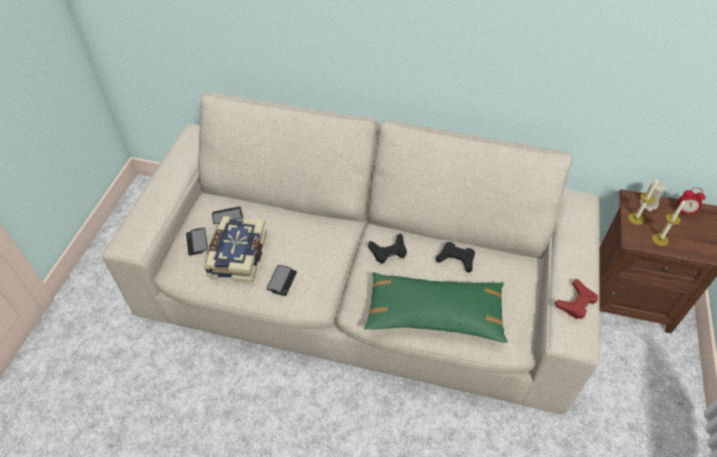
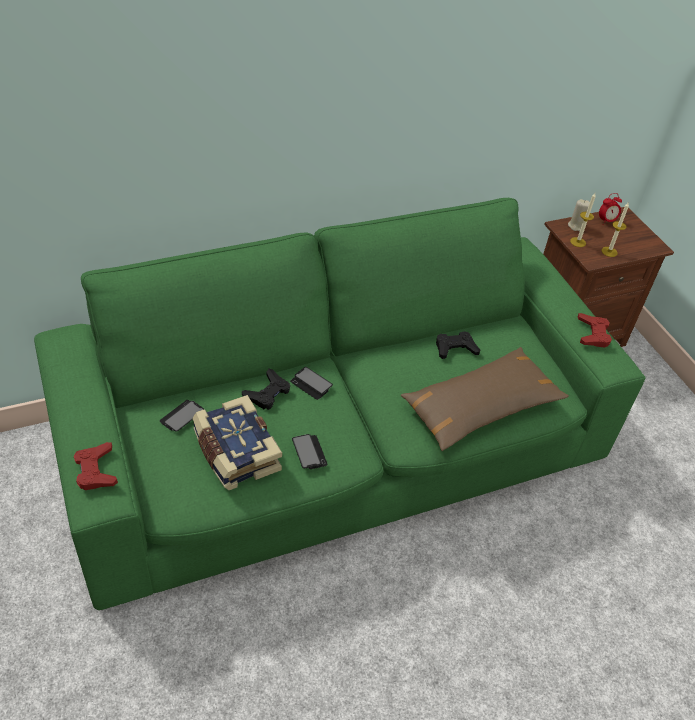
camera: 40 degrees left, 5 degrees down
(140, 224) = (96, 470): none -> red game controller
(197, 242) = (173, 461): phone -> phone (311, 384)
(358, 292) = (337, 447): beige sofa -> green sofa
(388, 251) = (389, 371): black game controller -> black game controller (267, 393)
(434, 314) = (480, 407): green pillow -> brown pillow

